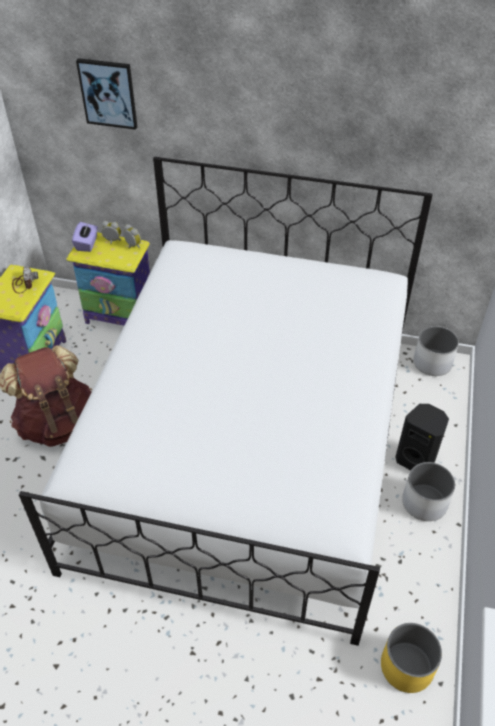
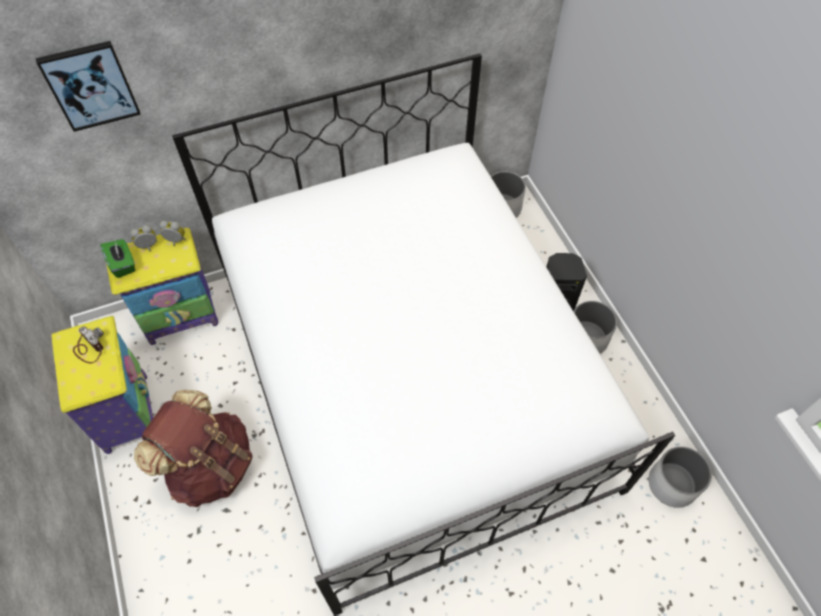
camera: 35 degrees left, 10 degrees up
(87, 244) = (123, 264): purple tissue box -> green tissue box
(406, 667) = (672, 484): yellow planter -> white planter

